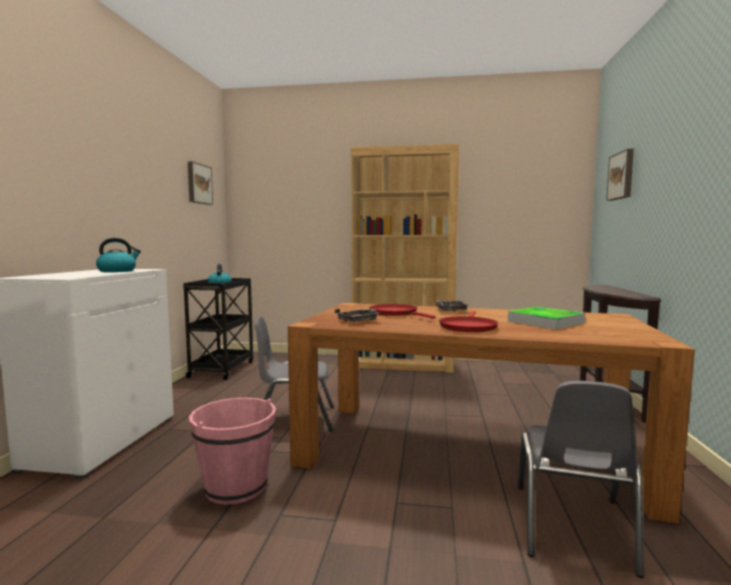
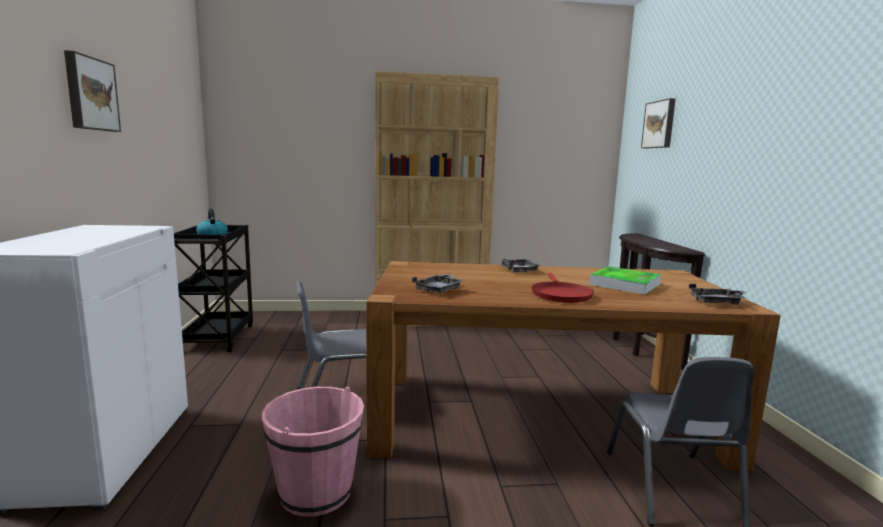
camera: 15 degrees left, 5 degrees up
(117, 271) = (113, 232): kettle -> none
(198, 184) = (175, 104): picture -> picture (90, 94)
(396, 313) = (466, 276): red frying pan -> none
(631, 337) = (717, 302): none -> grey tray

